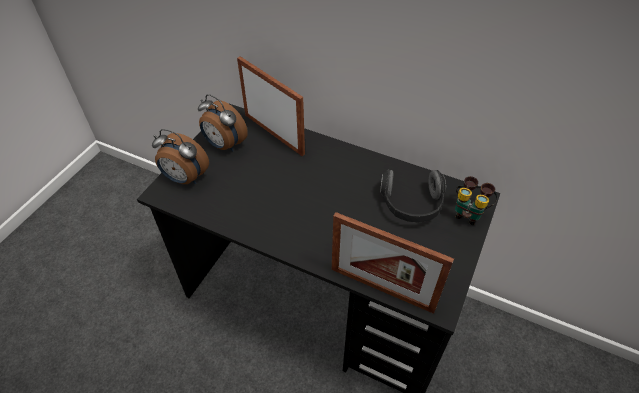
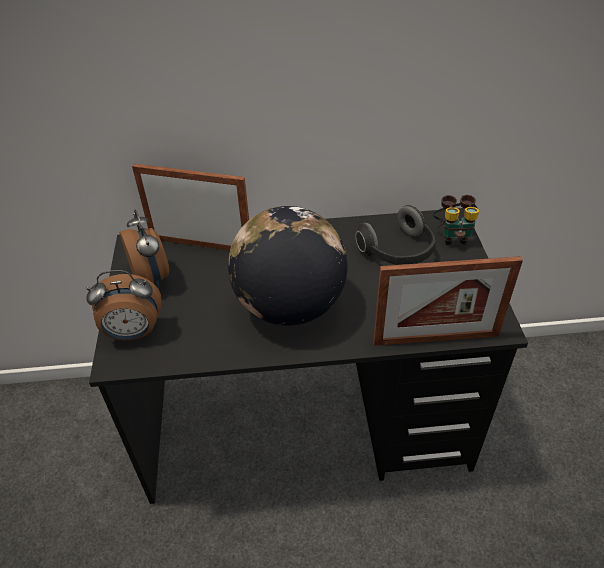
camera: 30 degrees left, 5 degrees down
(224, 145) = (152, 278): alarm clock -> alarm clock turned 120 degrees counterclockwise
(296, 209) = (289, 306): none -> globe

